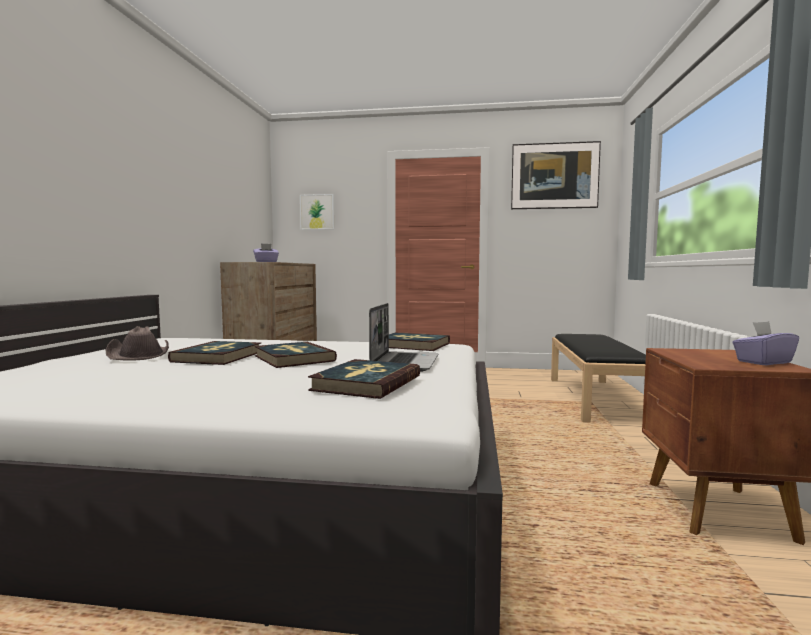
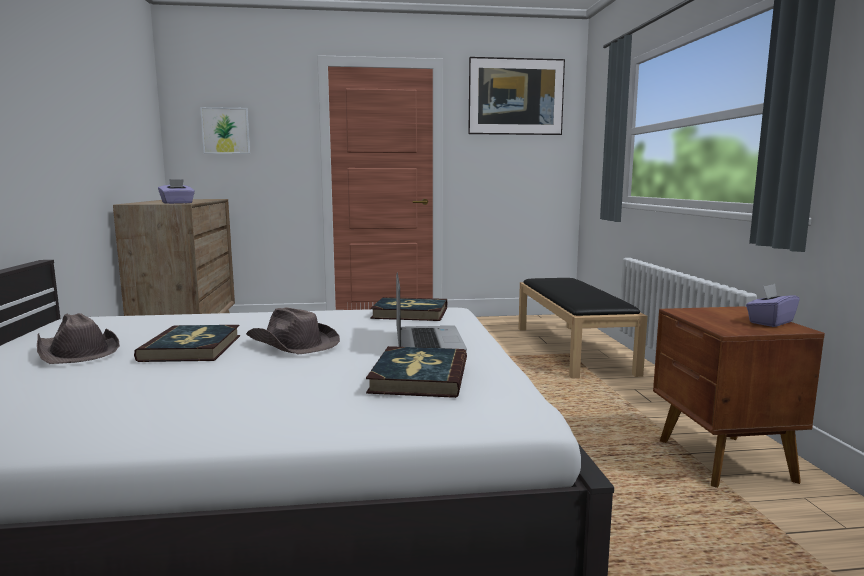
camera: 15 degrees left, 5 degrees up
(293, 358) = (292, 344): book -> brown hat

